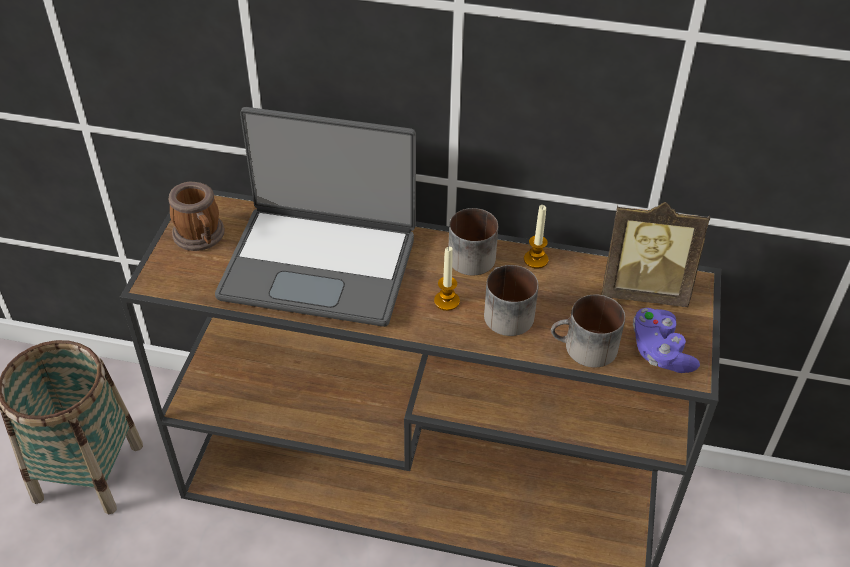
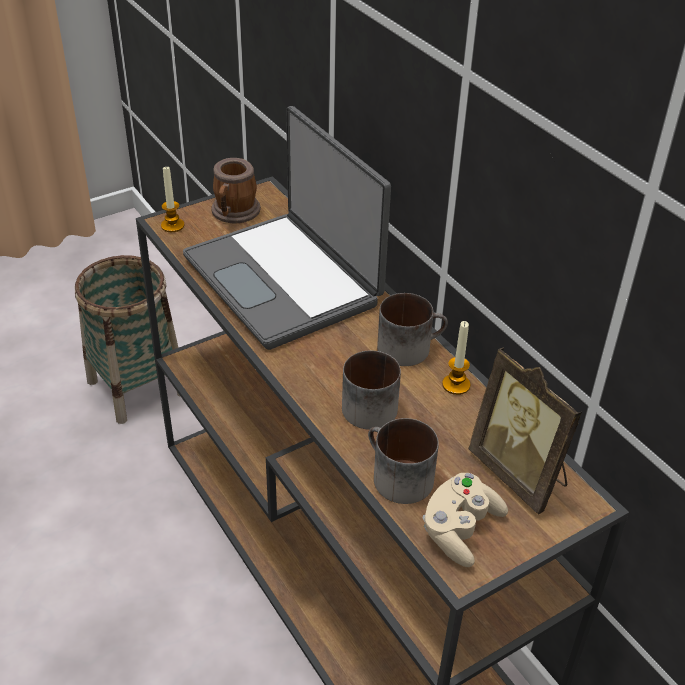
camera: 45 degrees right, 5 degrees down
(446, 301) = (338, 365): candle -> candle (172, 225)
(660, 352) = (460, 530): purple game controller -> beige game controller

